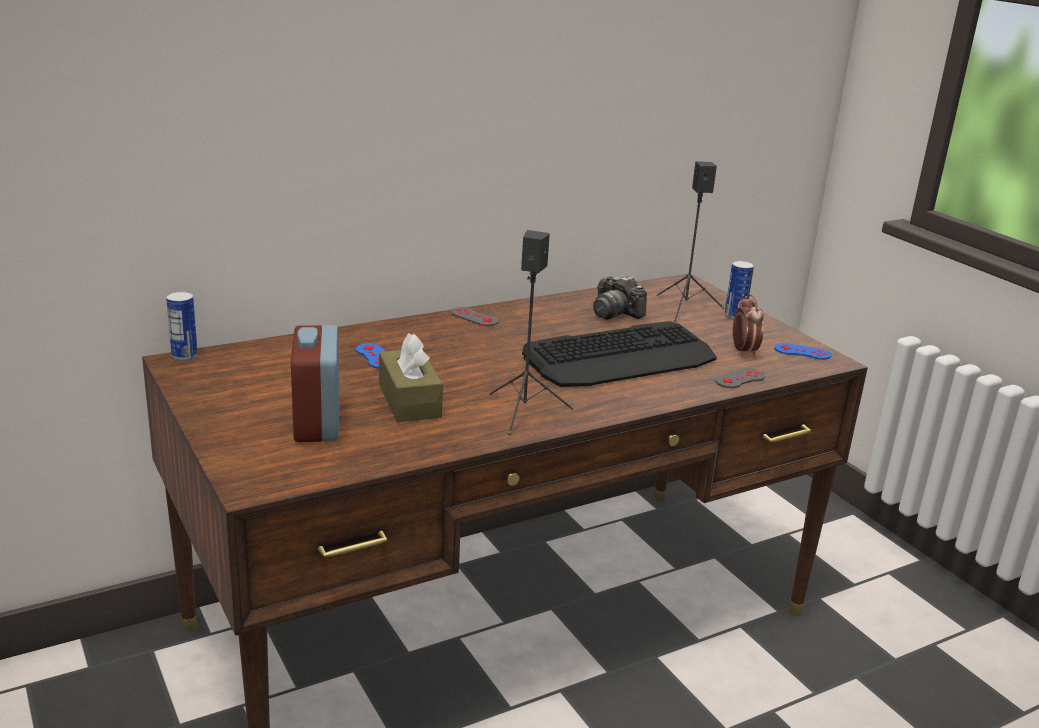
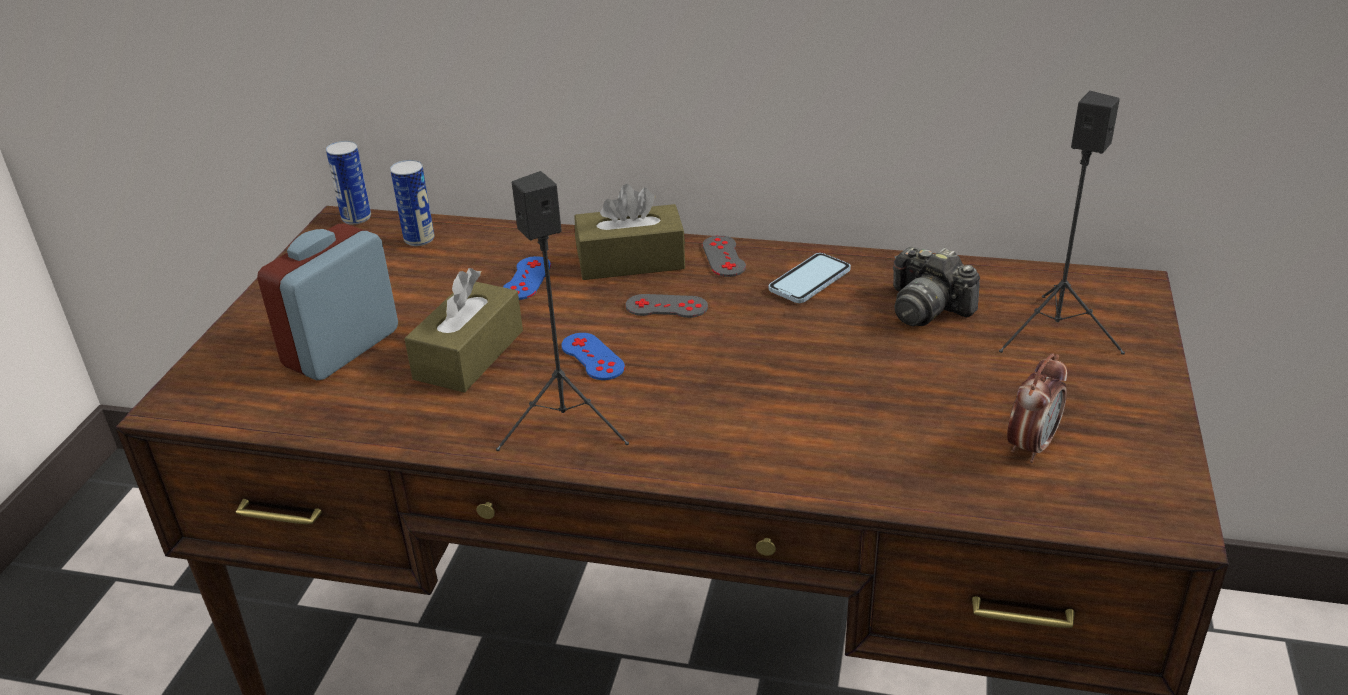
camera: 45 degrees right, 10 degrees up
(424, 332) = (630, 261): none -> brown tissue box
(539, 316) = (809, 280): none -> phone
(615, 313) = (927, 308): camera -> camera turned 45 degrees counterclockwise
(620, 357) = (818, 386): keyboard -> none
(734, 316) = (1119, 375): can -> can (419, 239)
(740, 379) = (945, 493): grey game controller -> grey game controller (666, 306)
(802, 352) = (1140, 485): blue game controller -> blue game controller (592, 357)

